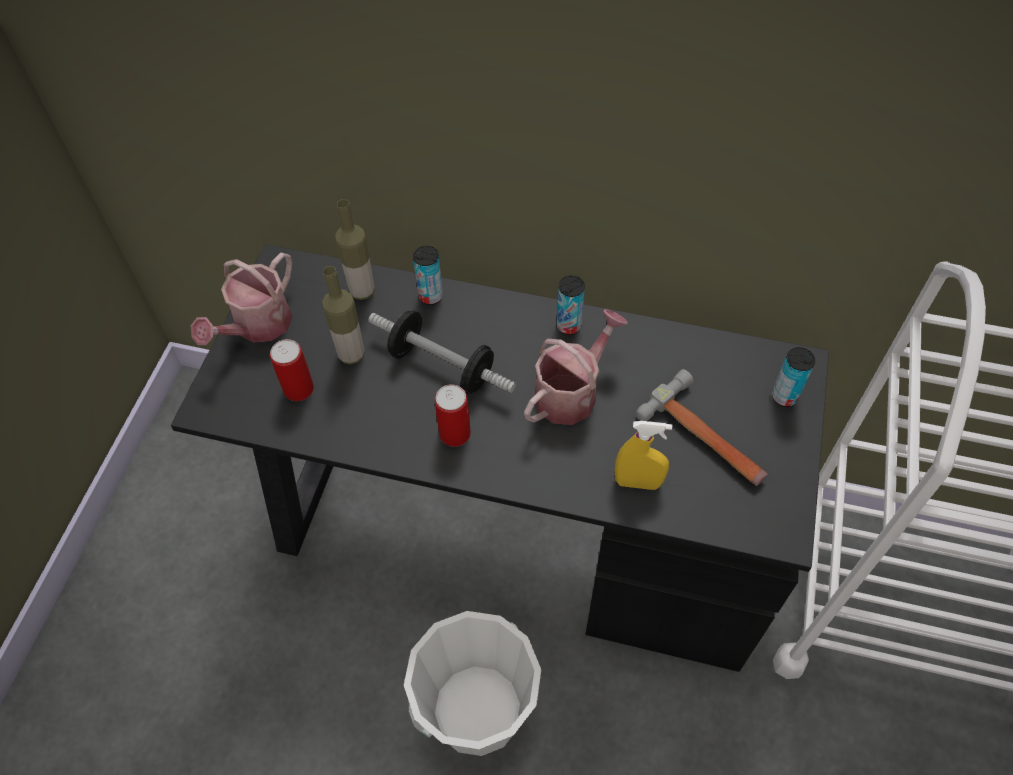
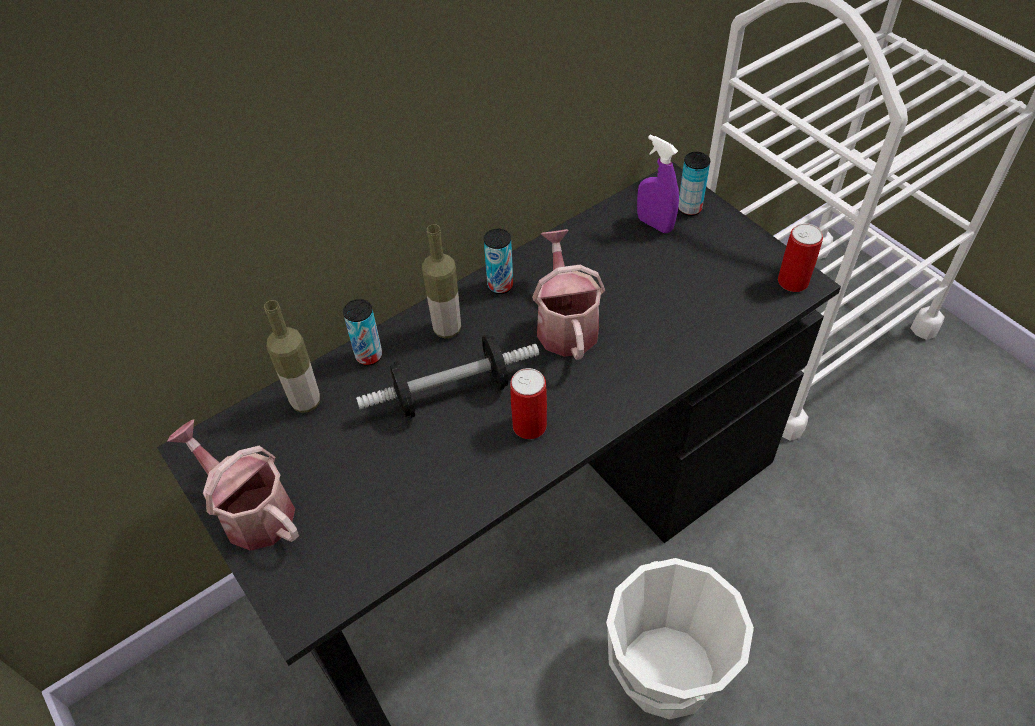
camera: 50 degrees left, 5 degrees down
(257, 326) = (250, 510): watering can -> watering can turned 150 degrees clockwise
(298, 389) = (361, 518): can -> can (793, 281)
(351, 354) = (367, 452): bottle -> bottle (447, 329)
(638, 482) = (687, 336): yellow spray bottle -> none
(706, 439) = (685, 272): hammer -> none
(739, 383) = (654, 224): none -> purple spray bottle

